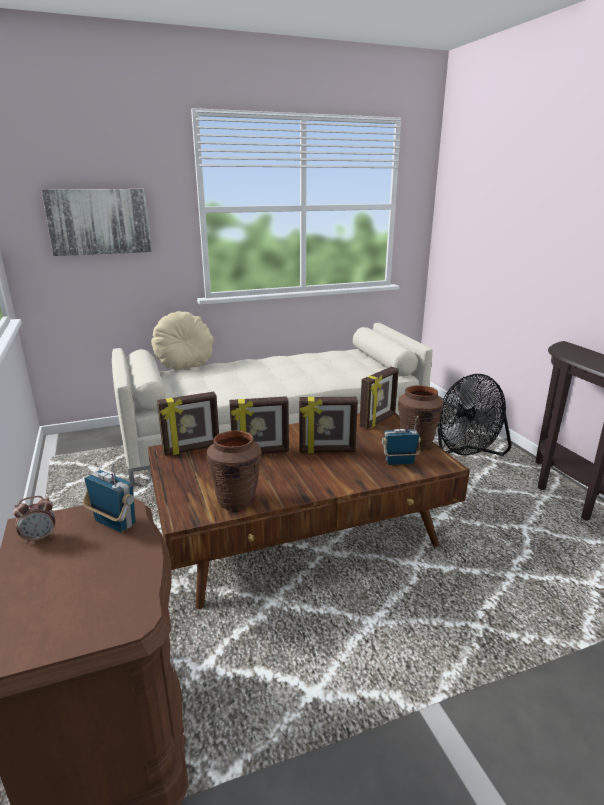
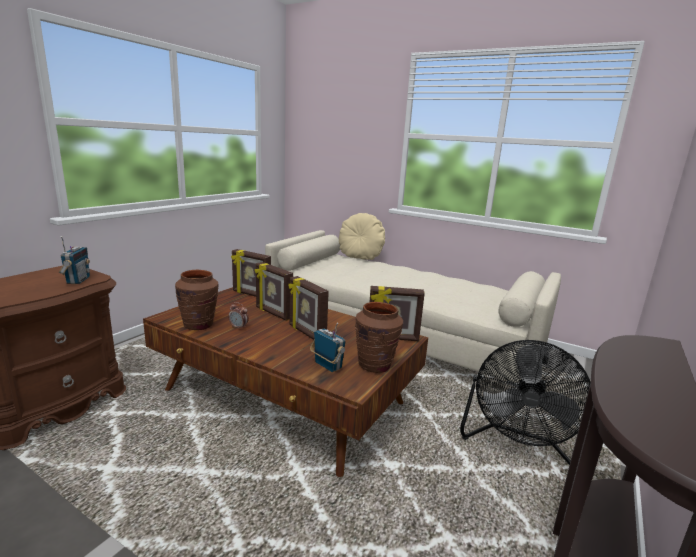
camera: 50 degrees right, 5 degrees down
(40, 538) = (56, 272): alarm clock -> alarm clock (238, 327)
(99, 221) = (336, 139): picture -> none

